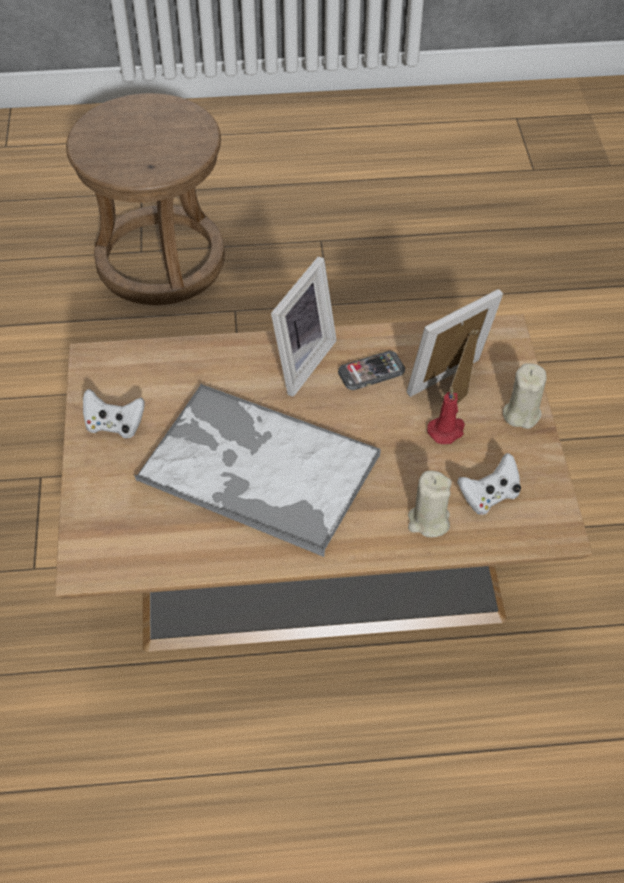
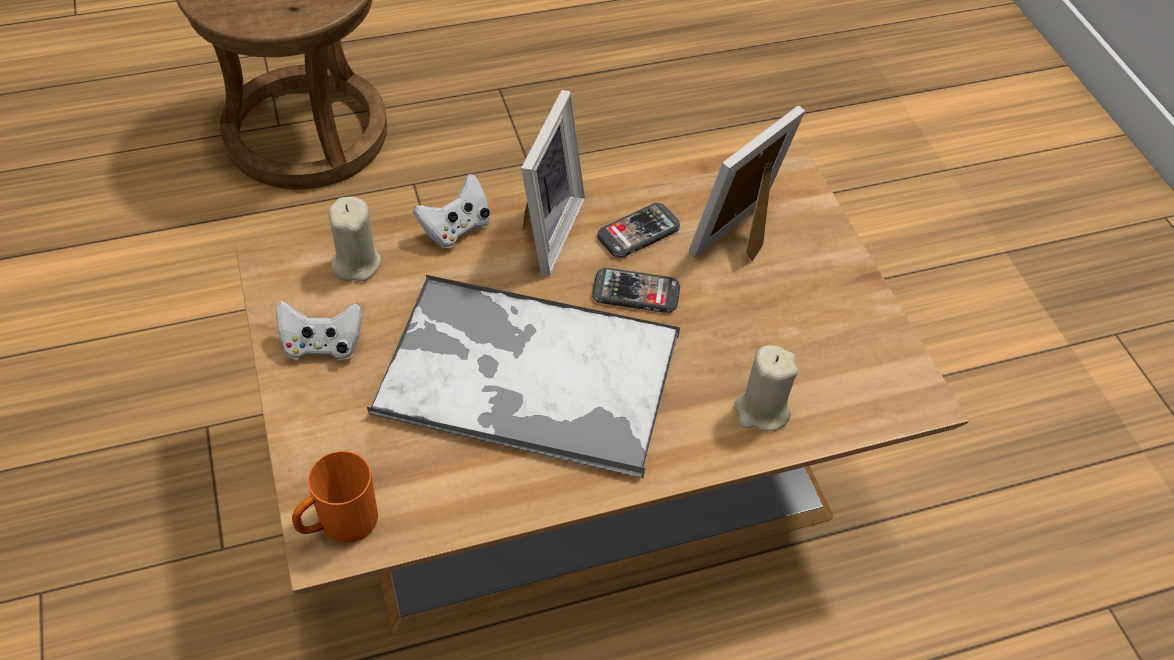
camera: 15 degrees left, 0 degrees up
(96, 555) = (338, 525): none -> orange mug
(356, 418) = (636, 292): none -> phone
(447, 430) = (751, 292): red candle -> none
(489, 496) = (826, 368): white game controller -> white game controller (456, 228)
(521, 413) = (834, 260): beige candle -> beige candle (356, 263)

